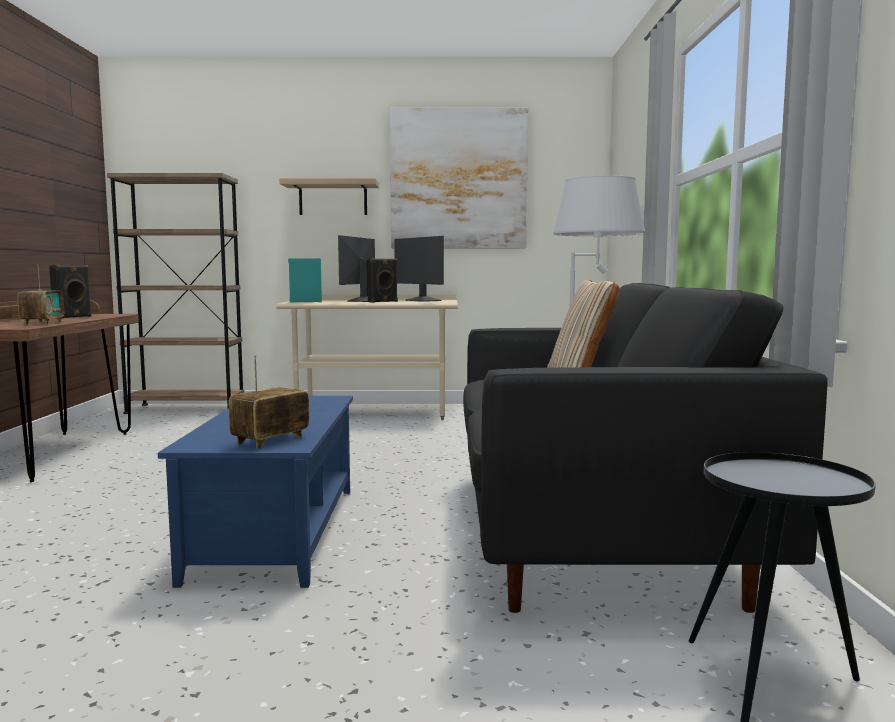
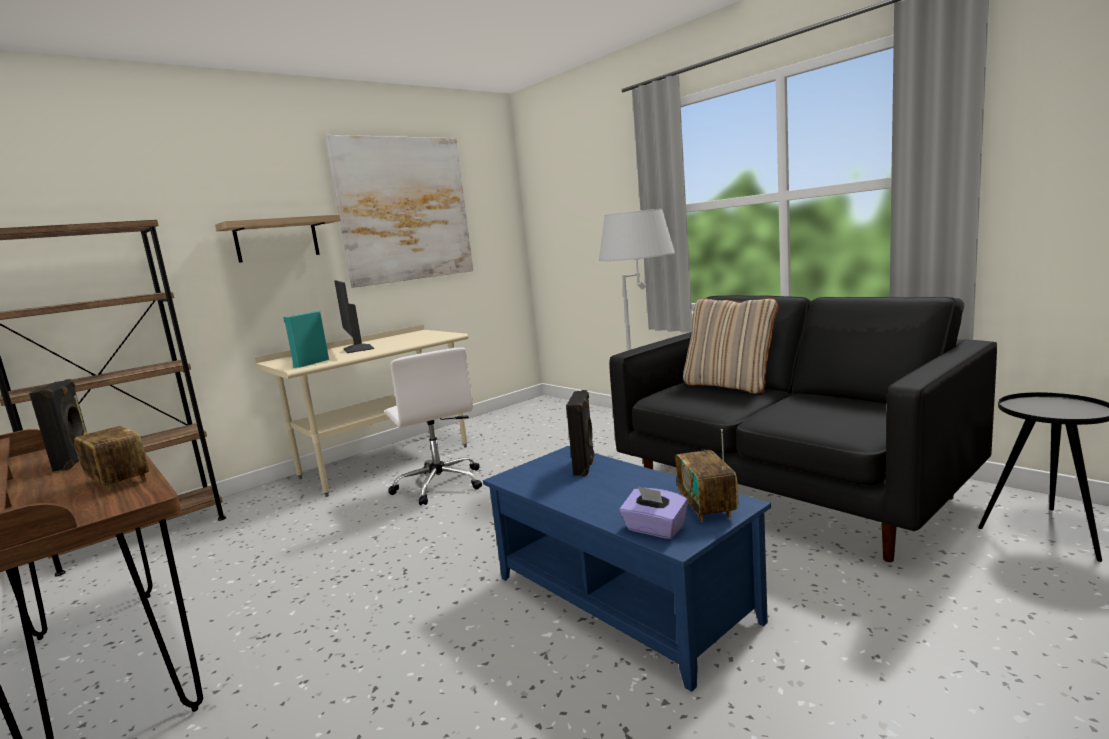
camera: 40 degrees left, 5 degrees up
(208, 437) = (654, 529): none -> purple tissue box
(365, 434) = (439, 484): none -> white office chair
(383, 302) = (389, 346): black speaker -> black speaker (585, 466)
(422, 300) = (410, 337): monitor -> none

